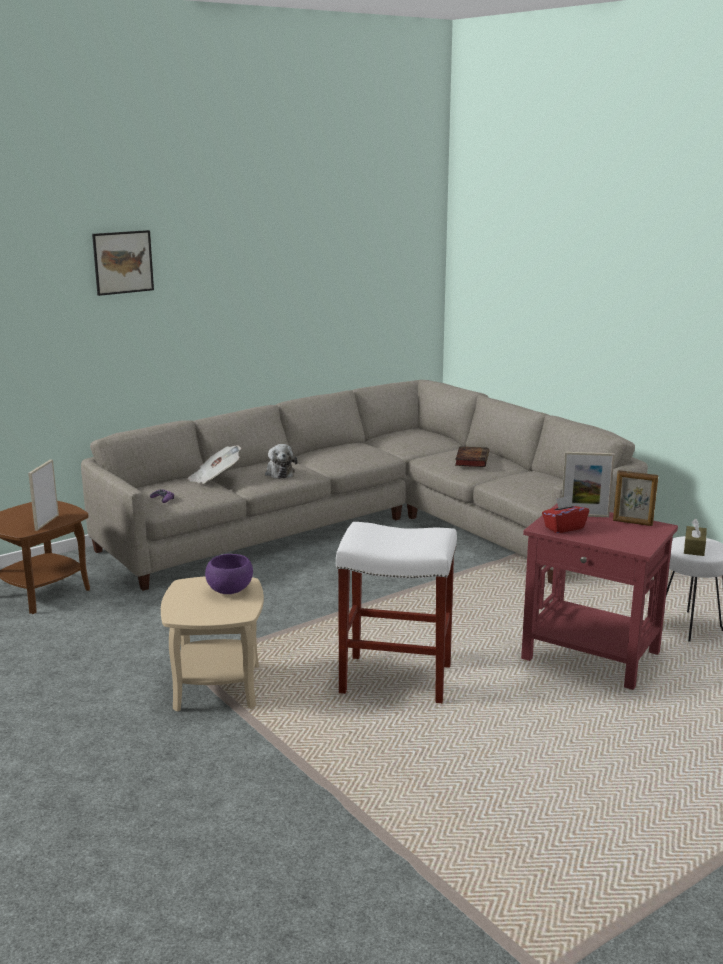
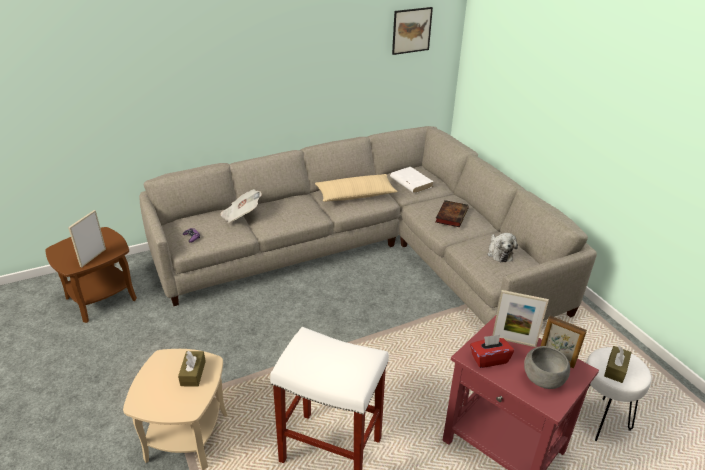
camera: 10 degrees right, 15 degrees up
(123, 262) = (166, 36): picture -> picture (411, 30)
(230, 591) = (193, 373): purple bowl -> brown tissue box
(279, 472) = (293, 214): plush toy -> plush toy (499, 253)
(349, 453) = (355, 195): none -> beige pillow
(411, 439) = (411, 182): none -> white book
(624, 535) = (542, 380): none -> grey bowl

